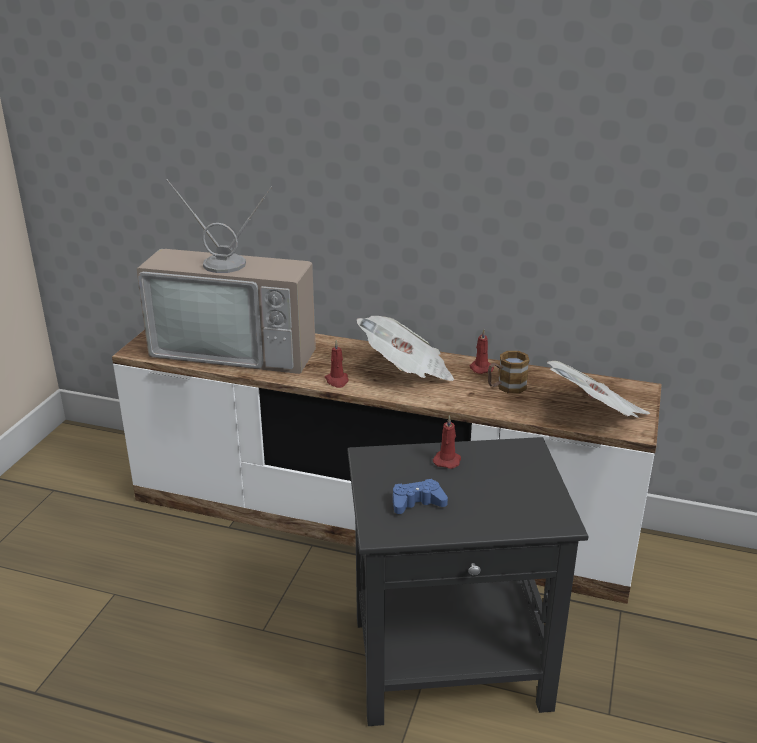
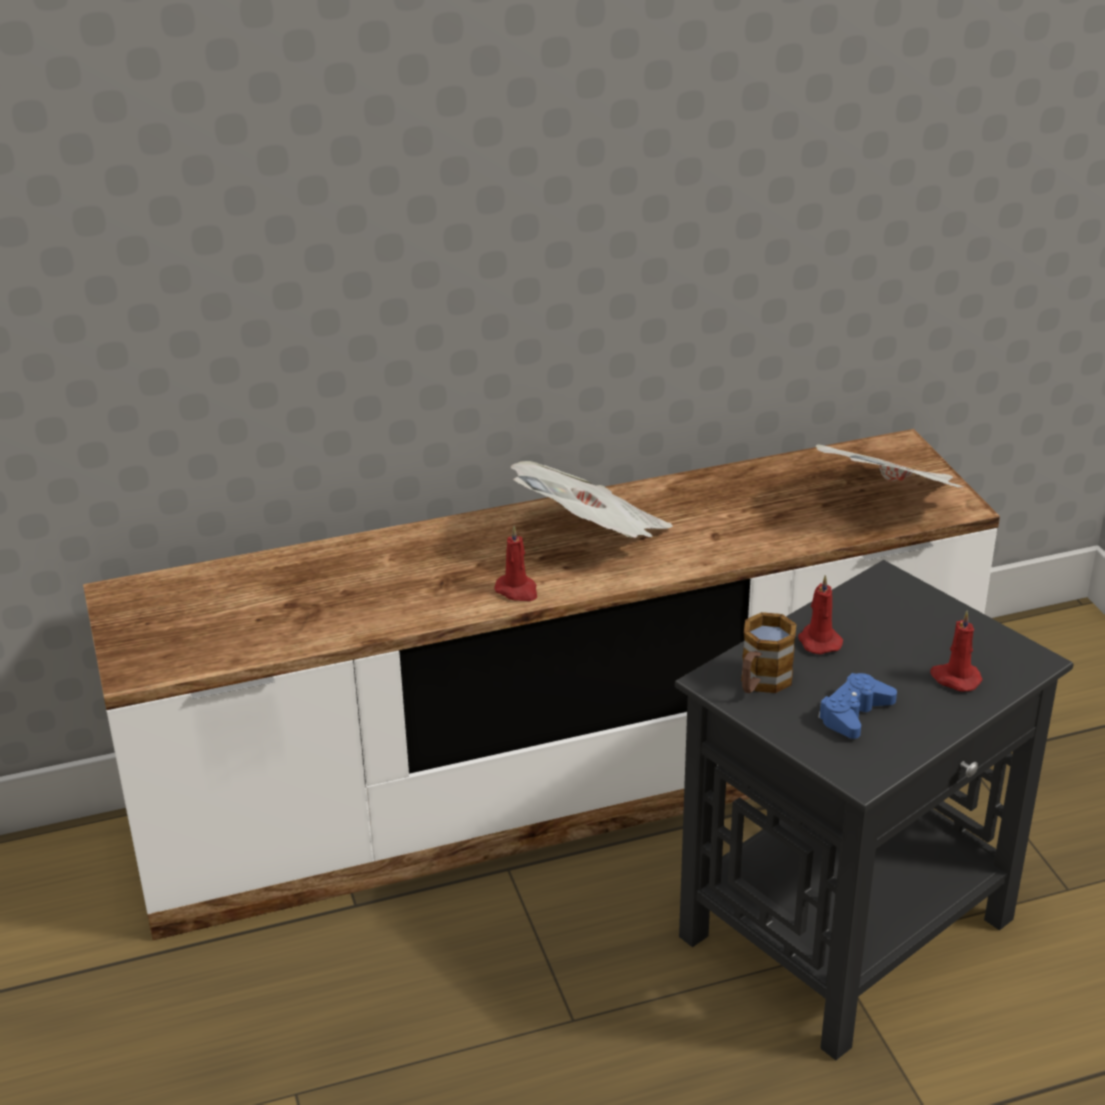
camera: 35 degrees left, 5 degrees up
(238, 348) = (298, 599): television -> none
(480, 368) = (681, 492): red candle -> red candle (954, 678)
(506, 387) = (747, 508): mug -> mug (761, 683)

